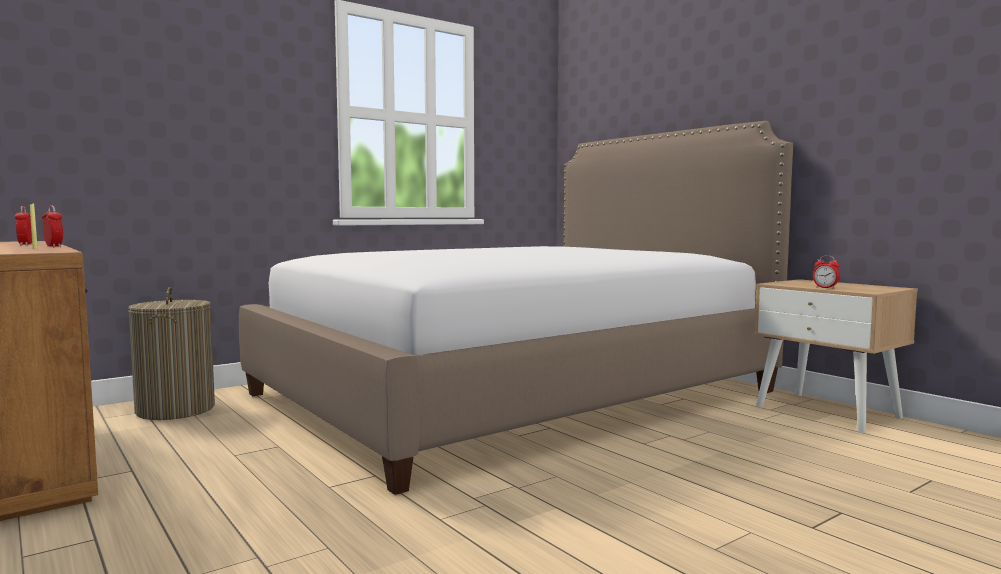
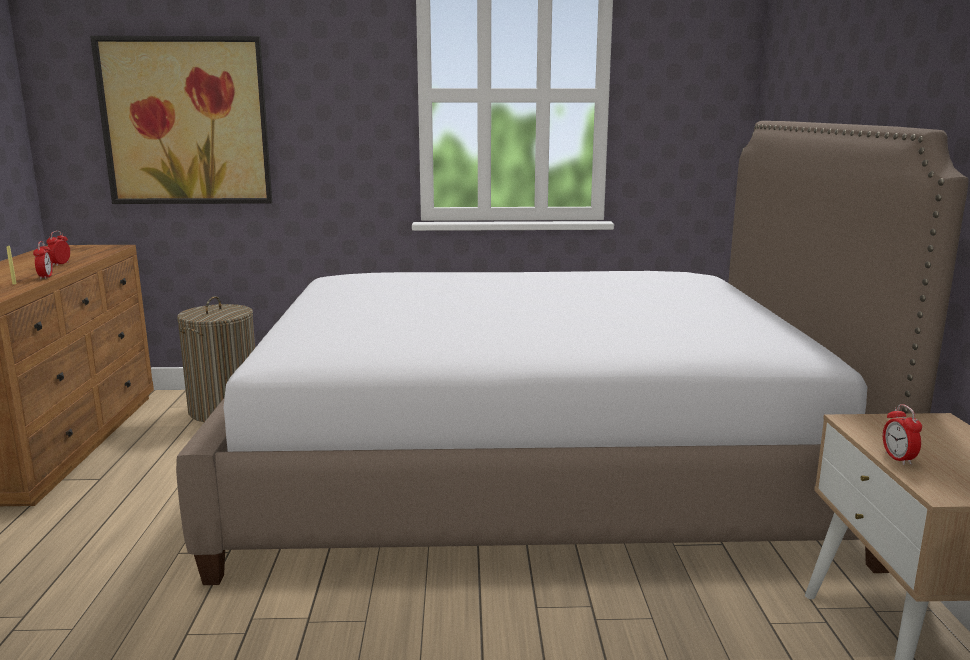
camera: 35 degrees right, 10 degrees up
(113, 115) = (186, 122): none -> picture

